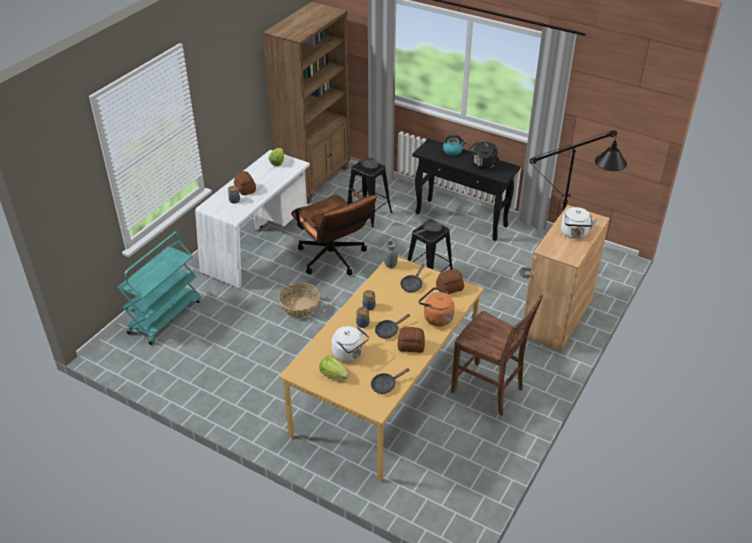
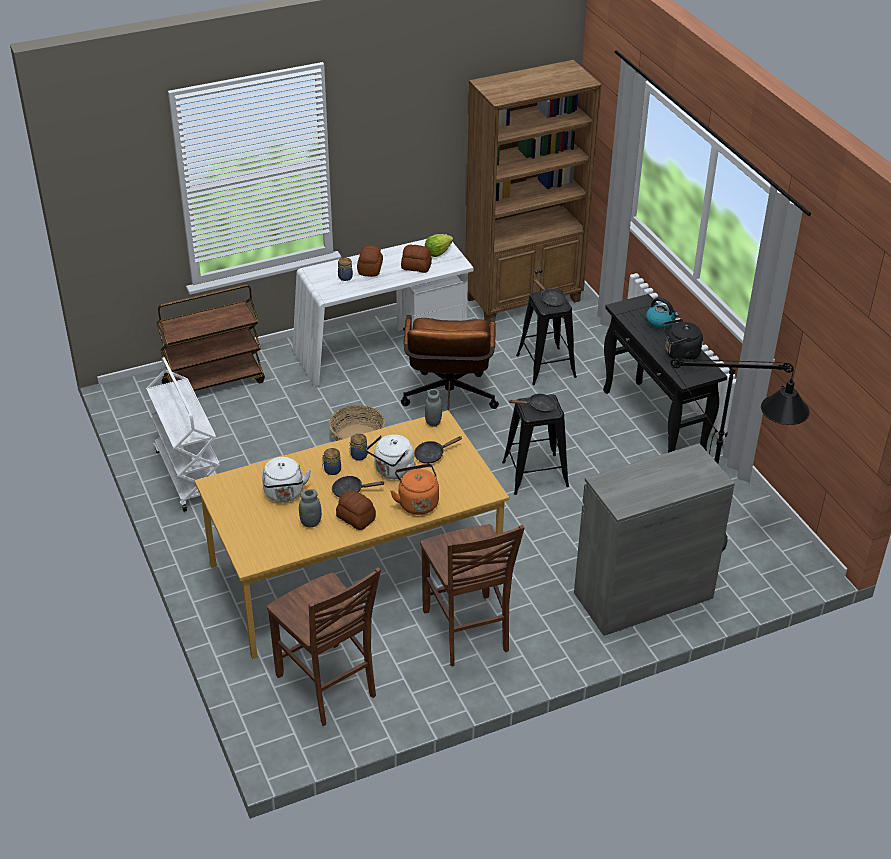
camera: 35 degrees right, 0 degrees up
(165, 316) = (214, 382): turquoise cart -> brown cart
(210, 385) = (188, 474): none -> white cart
(333, 375) = (246, 506): lettuce -> none
(385, 385) = (285, 543): black frying pan -> none
(387, 363) = (311, 523): none -> grey jar
(445, 471) = (328, 686): none -> brown chair
(450, 288) = (470, 479): bread -> bread (416, 267)
(557, 318) = (643, 595): brown cabinet -> grey cabinet
(574, 234) = (663, 481): white kettle -> white kettle (392, 471)

